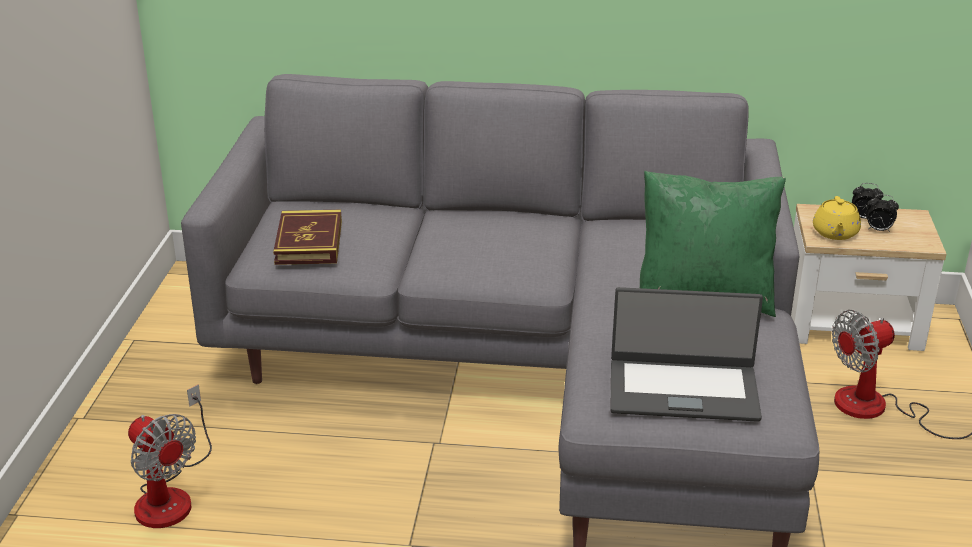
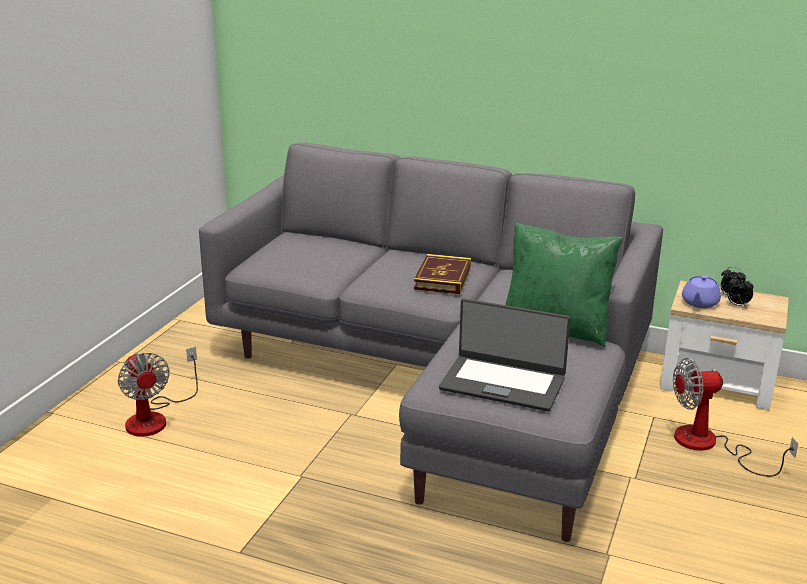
camera: 15 degrees right, 5 degrees down
(309, 242) = (290, 258): book -> book (443, 278)
(835, 233) = (699, 303): yellow teapot -> purple teapot

